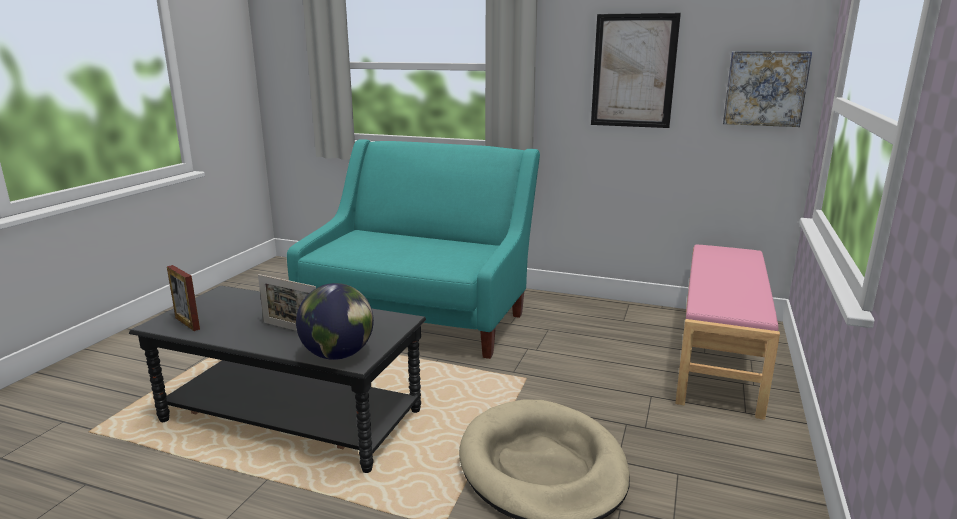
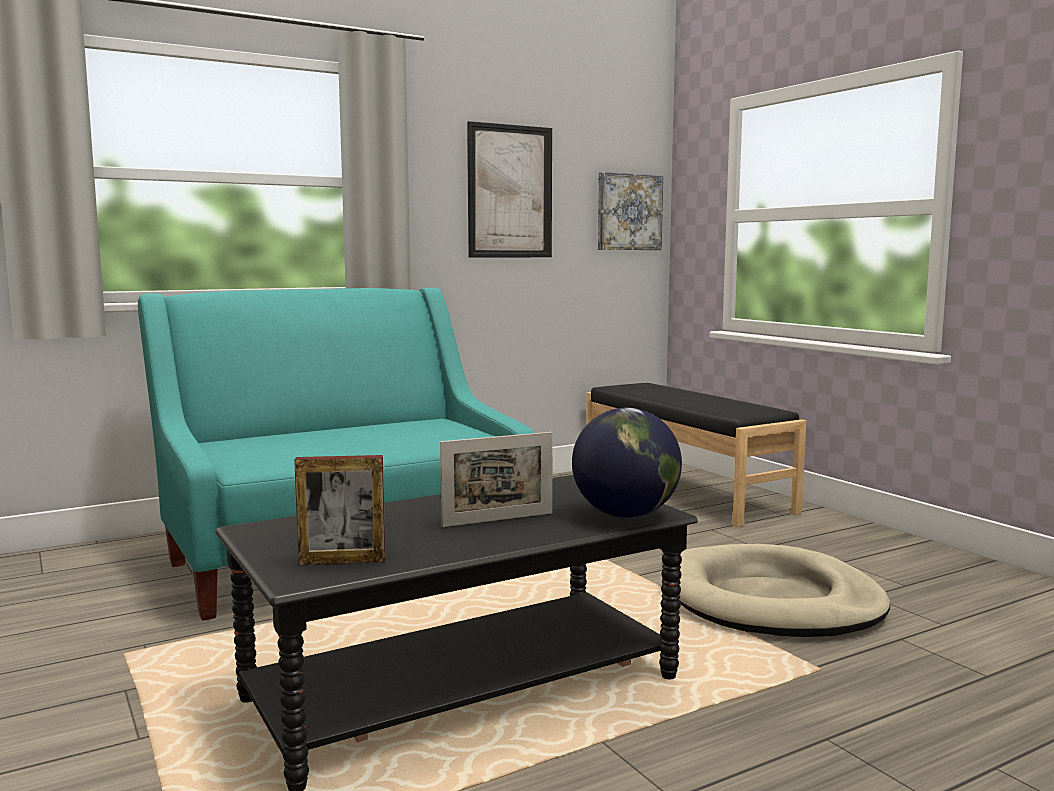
camera: 50 degrees left, 10 degrees down
(720, 356) = (685, 490): pink bench -> black bench

